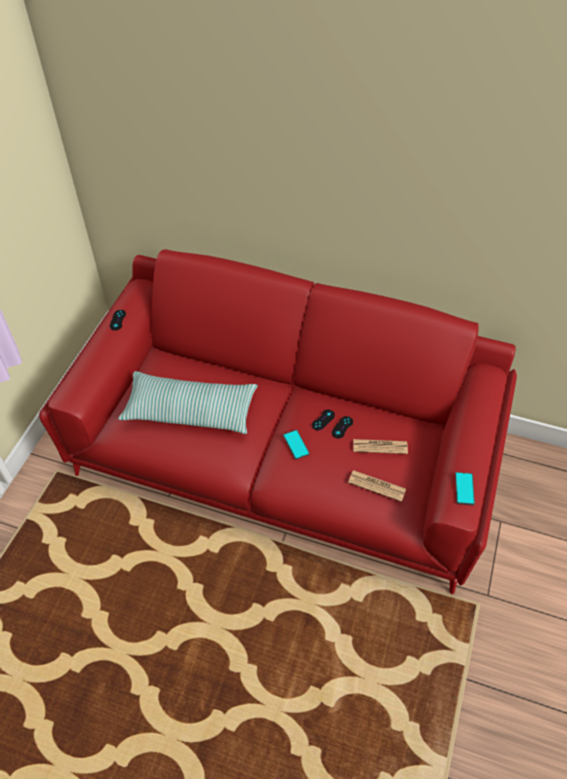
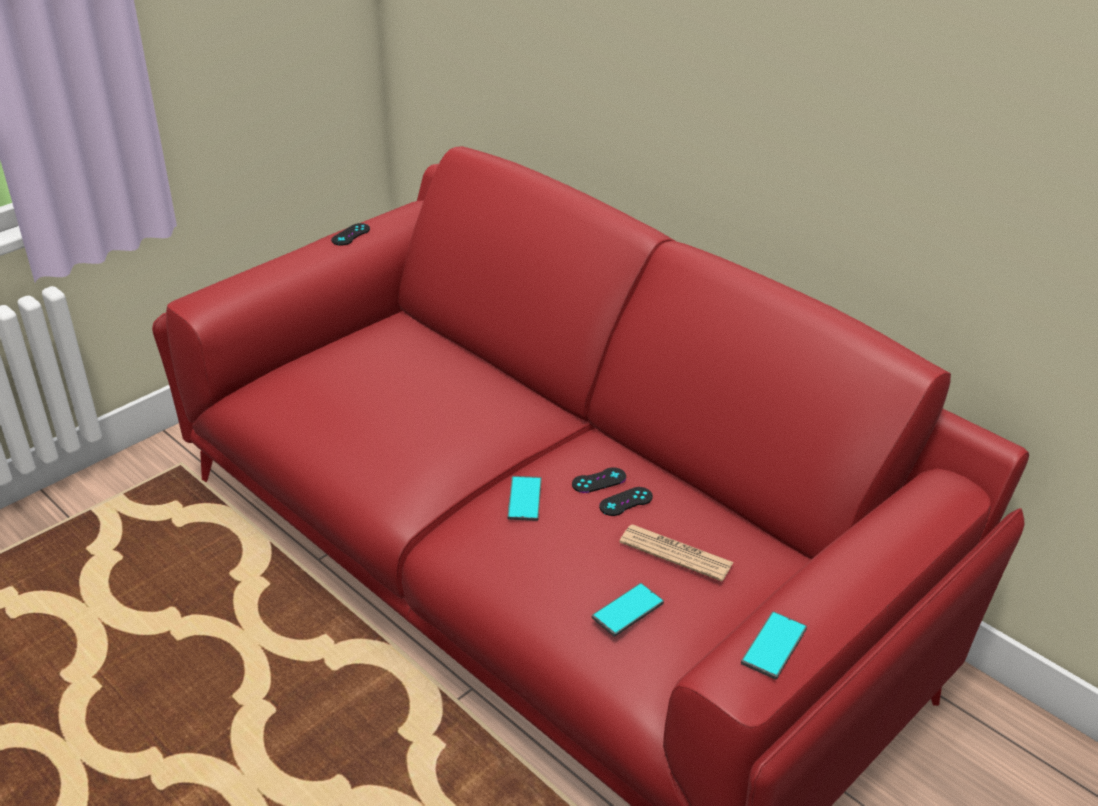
camera: 25 degrees right, 15 degrees down
(190, 410) = (386, 397): pillow -> none
(377, 486) = (628, 610): newspaper -> phone

